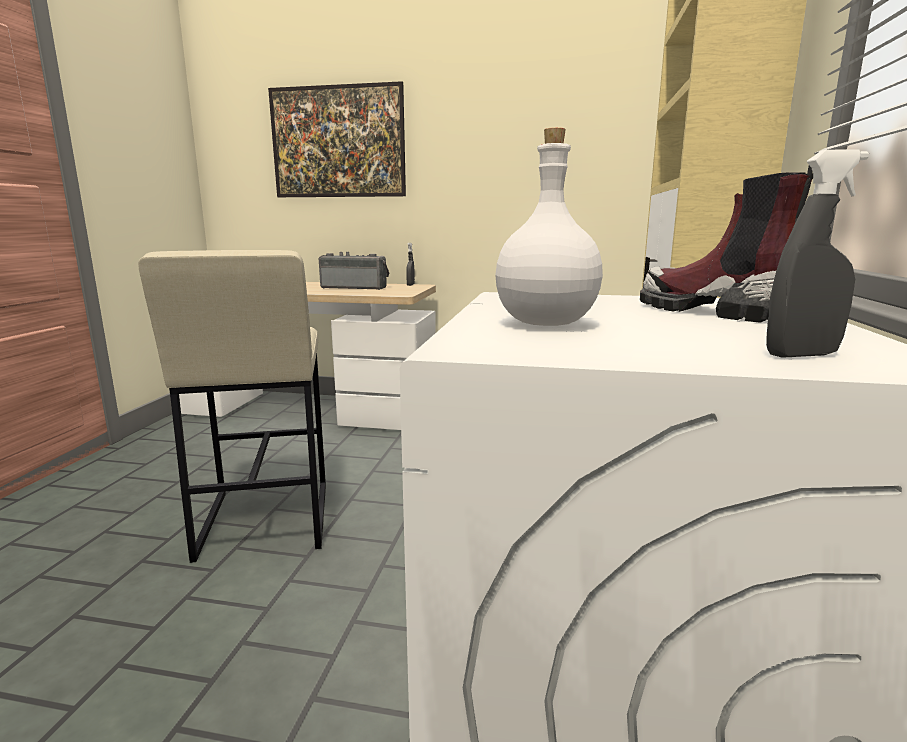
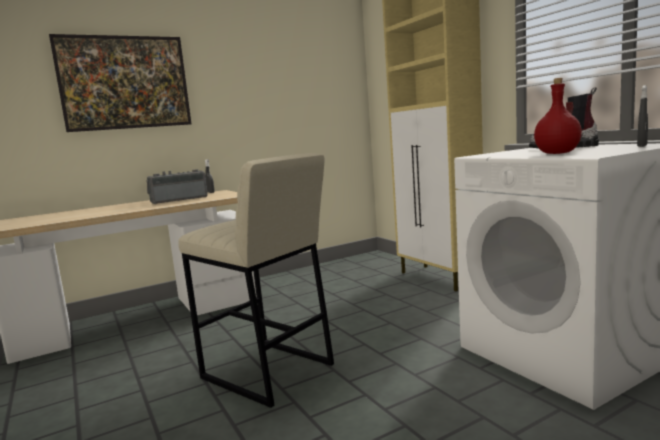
camera: 40 degrees left, 5 degrees down
(545, 324) = (557, 153): white bottle -> red bottle

